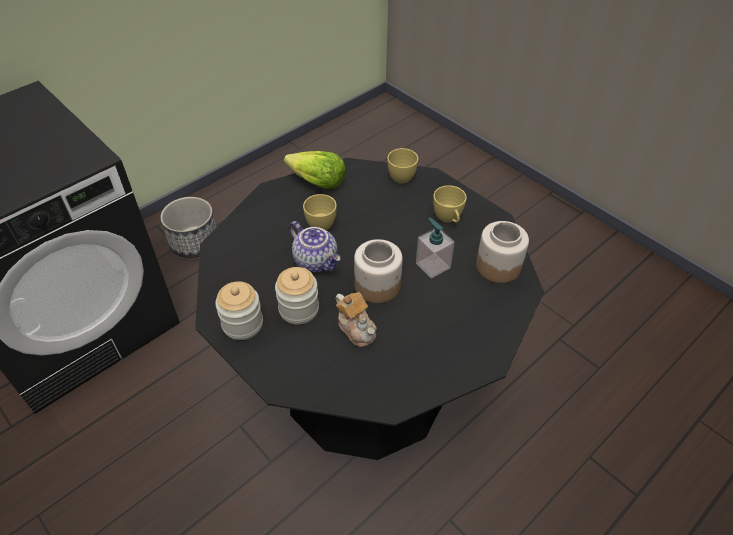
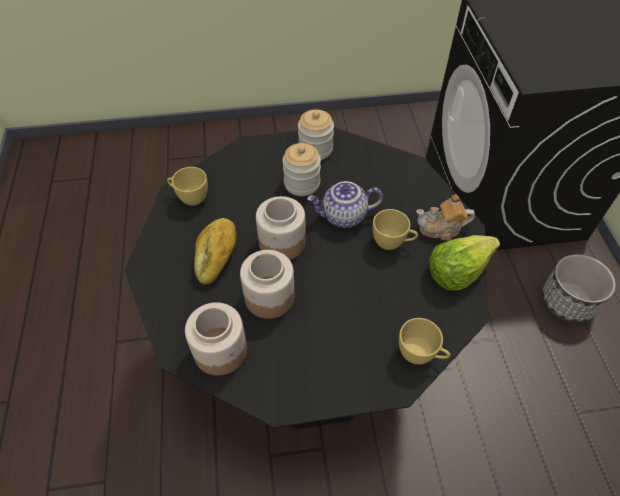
camera: 125 degrees right, 5 degrees up
(356, 328) = (253, 207): teapot -> teapot (441, 229)
(429, 319) = (217, 255): none -> bread
(432, 265) = (269, 296): soap dispenser -> jar
(448, 219) = (316, 354): yellow cup -> yellow cup (190, 197)

